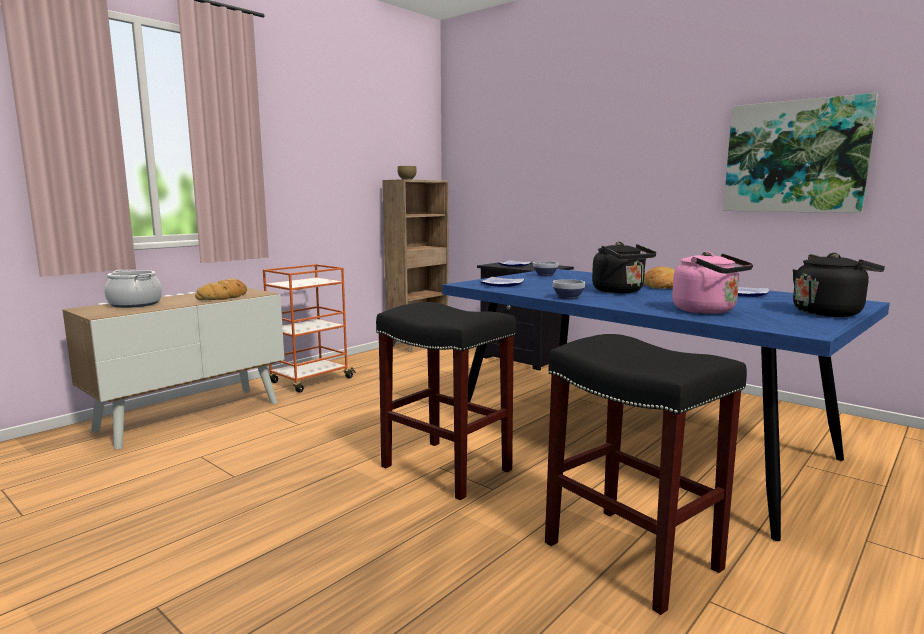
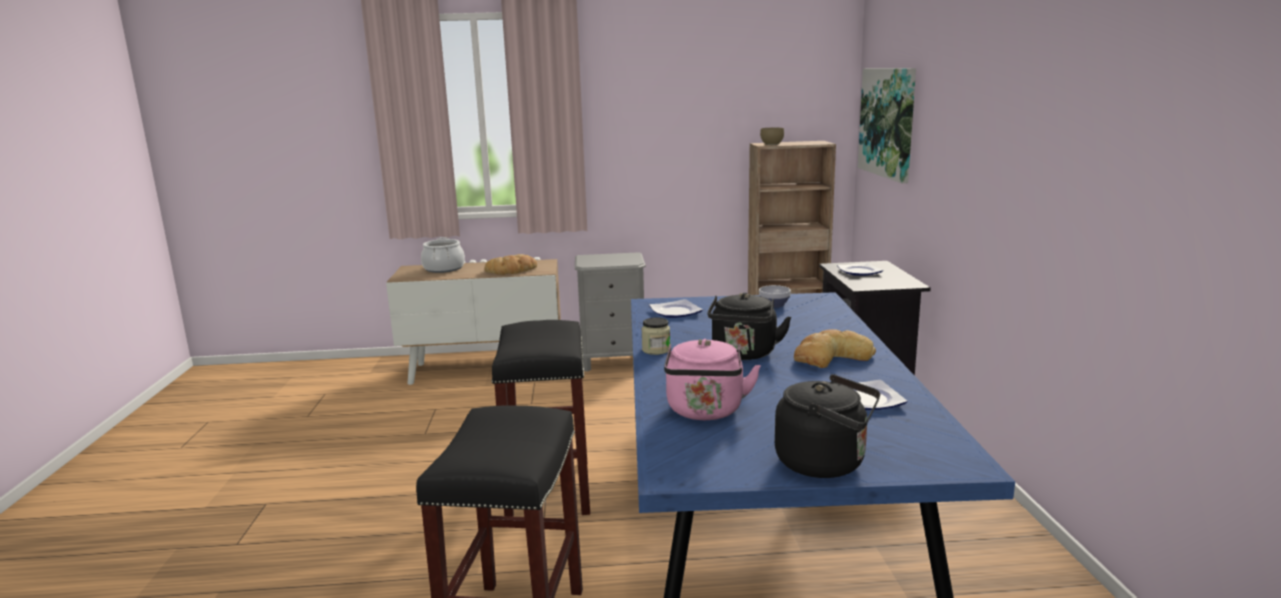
camera: 45 degrees right, 5 degrees up
(310, 381) = (613, 361): orange cart -> grey nightstand
(567, 298) = (656, 350): bowl -> jar
(795, 157) = (1151, 183): picture -> picture (888, 122)

